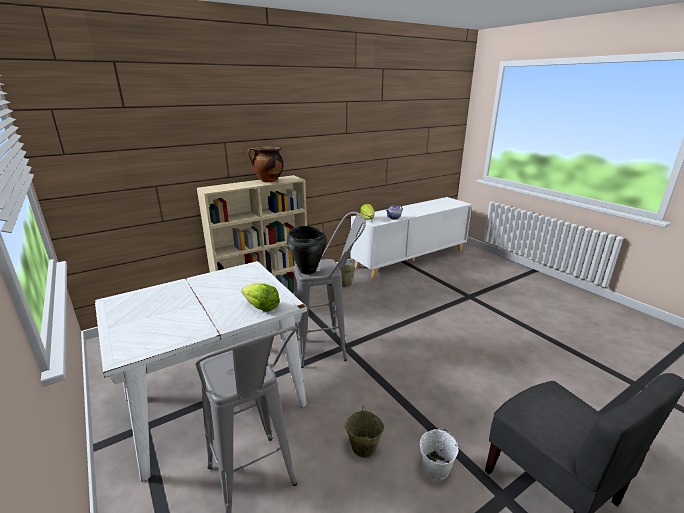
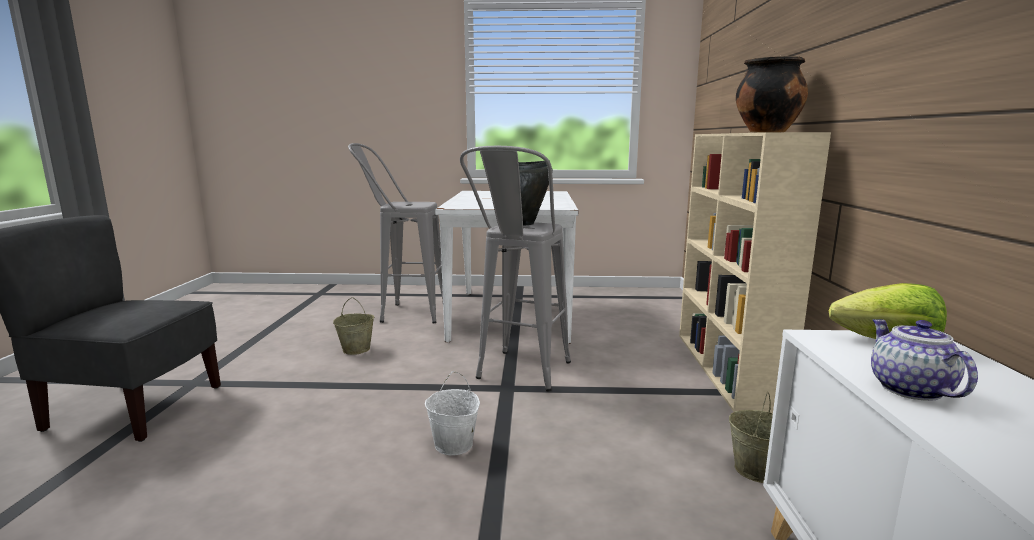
camera: 125 degrees right, 10 degrees down
(261, 307) = (465, 203): lettuce -> none
(435, 468) = (276, 368): white bucket -> white bucket (454, 445)

